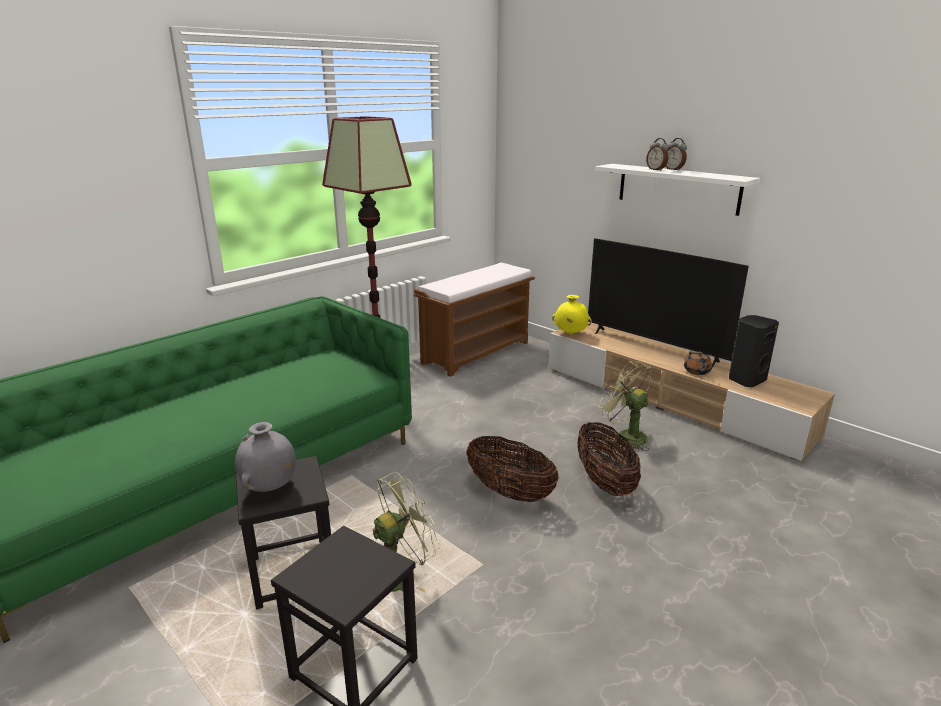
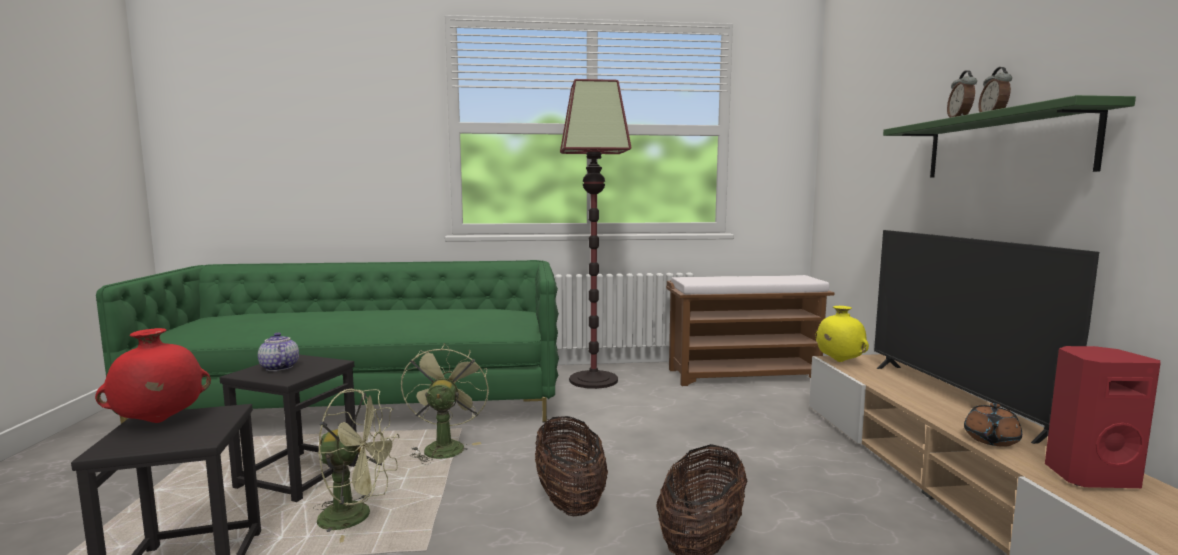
camera: 40 degrees right, 15 degrees down
(269, 488) = (278, 367): grey vase -> teapot
(318, 572) = (158, 422): none -> red vase
(625, 436) = (817, 505): green fan -> green fan (444, 446)
(678, 188) = (1004, 146): white shelf -> green shelf
(745, 380) = (1088, 476): black speaker -> red speaker

